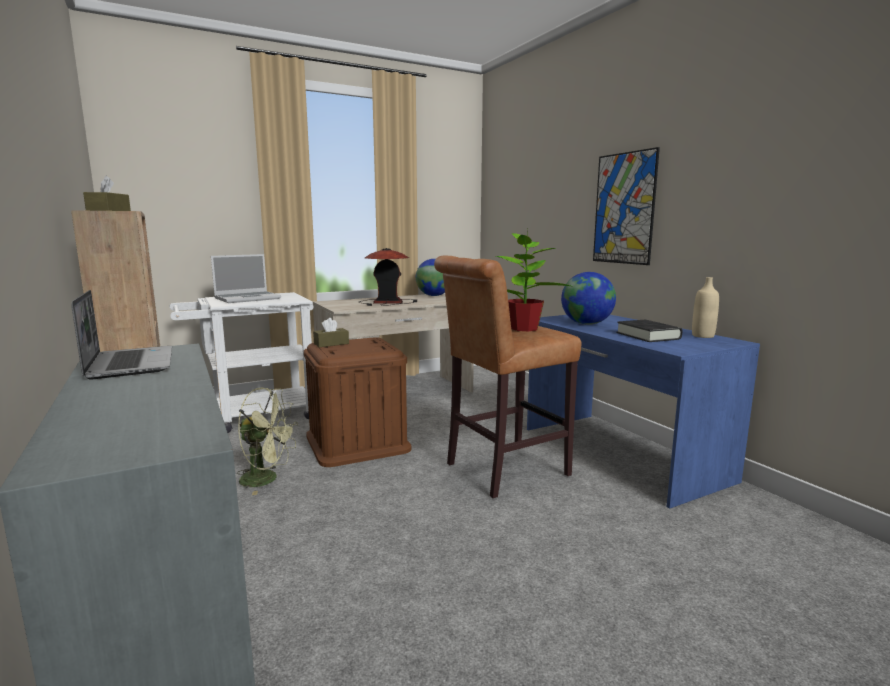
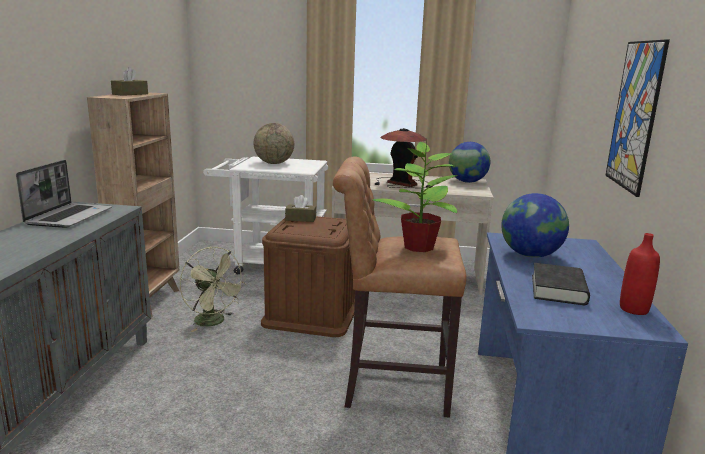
camera: 35 degrees right, 5 degrees up
(248, 298) = (274, 163): laptop -> globe
(703, 336) = (633, 309): beige bottle -> red bottle

